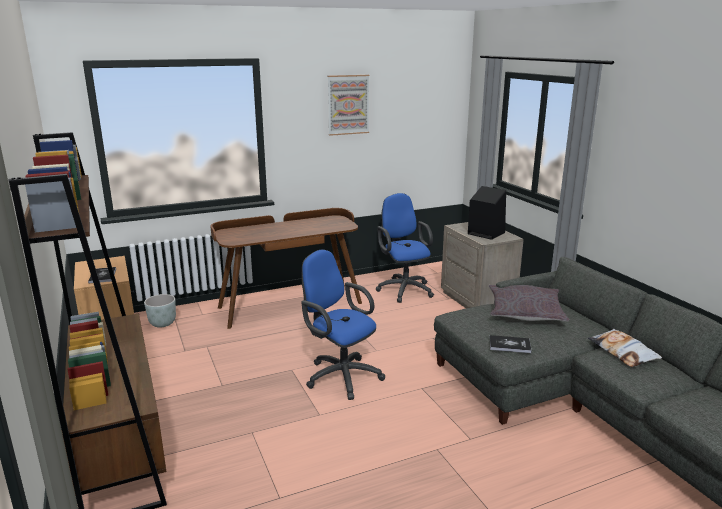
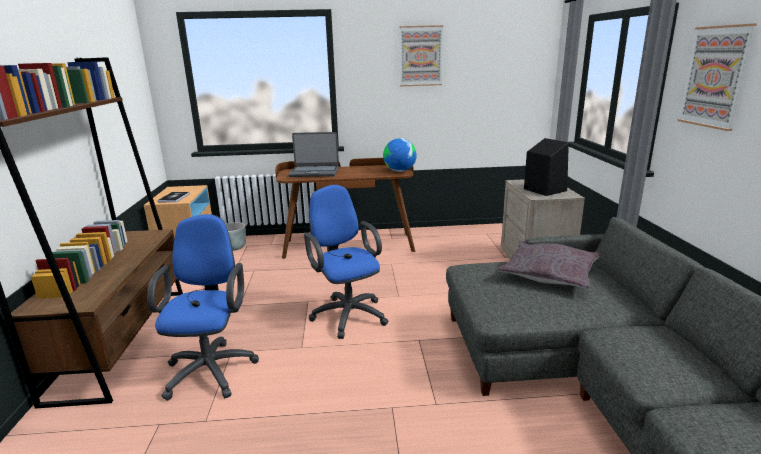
camera: 20 degrees right, 0 degrees up
(254, 231) = (314, 172): none -> laptop
(342, 224) = (400, 171): none -> globe
(404, 289) = (464, 243): blue office chair -> blue office chair (212, 368)
(509, 345) = (503, 306): book -> none
(622, 352) = (648, 336): pillow -> none
(633, 143) = (715, 77): none -> picture

